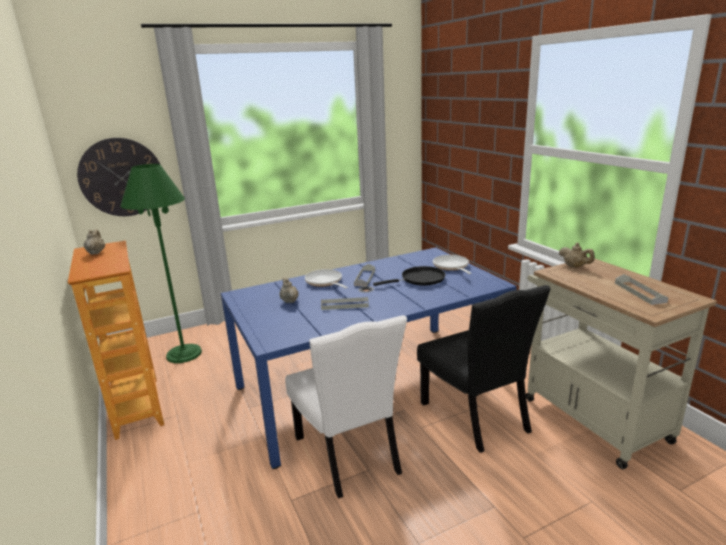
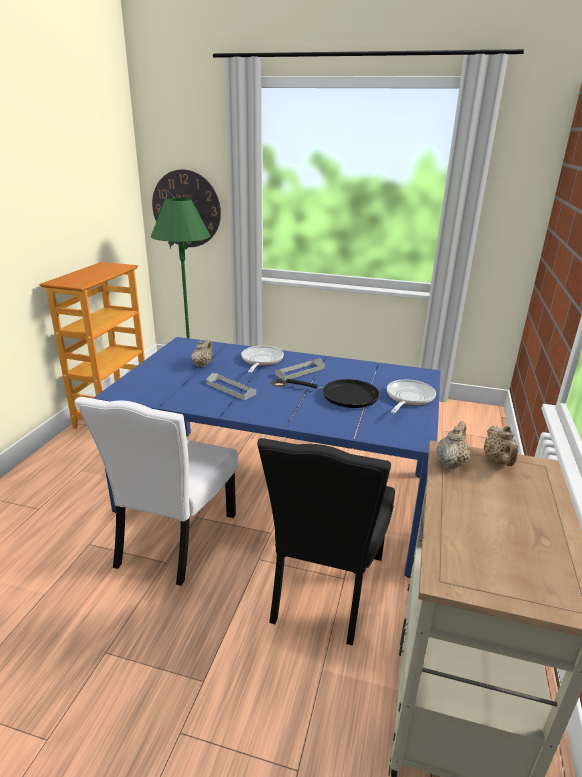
camera: 40 degrees right, 5 degrees up
(96, 252) = (101, 268): beige teapot -> beige teapot (451, 463)
(639, 292) = (505, 543): grey tray -> none

